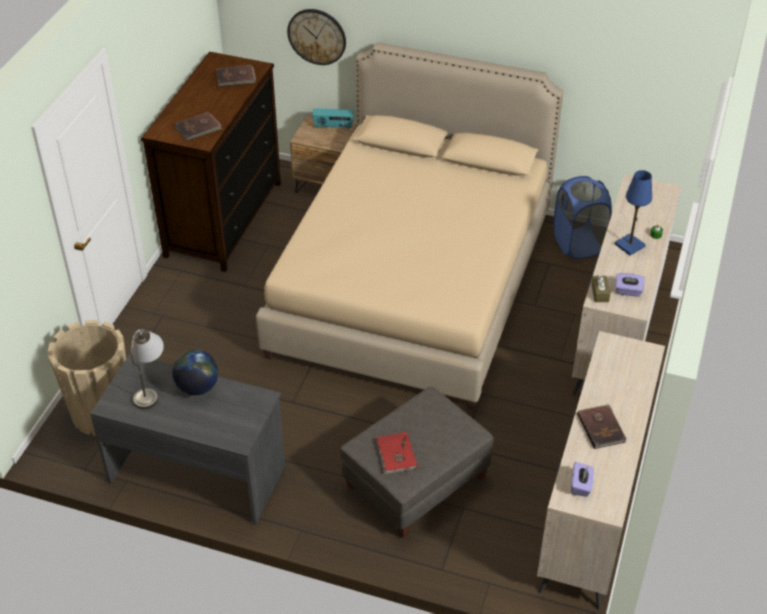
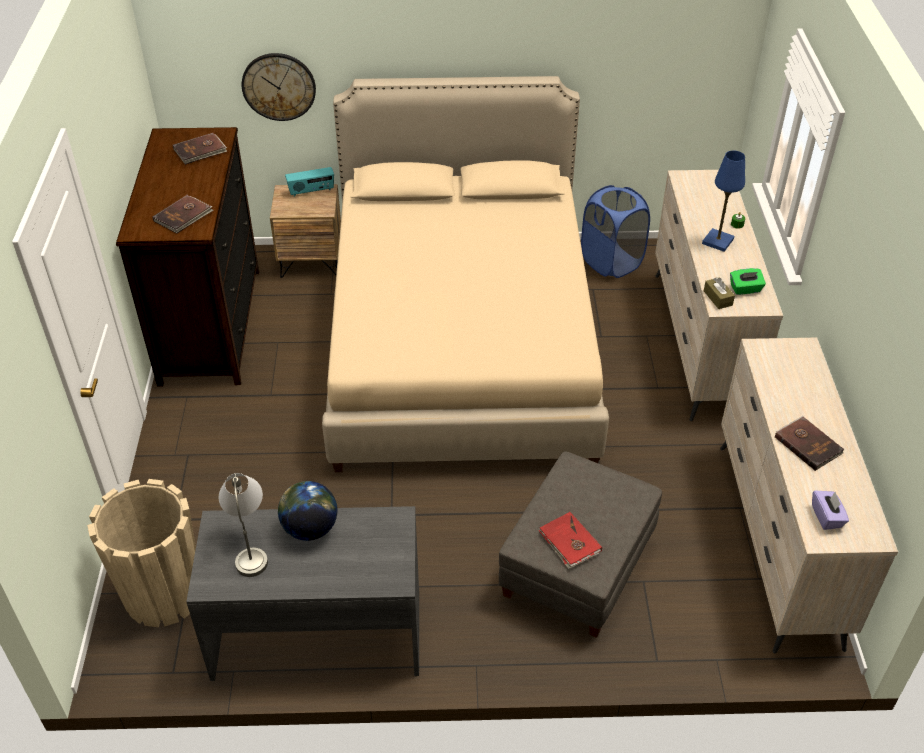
camera: 20 degrees left, 0 degrees up
(628, 291) = (745, 289): purple tissue box -> green tissue box

